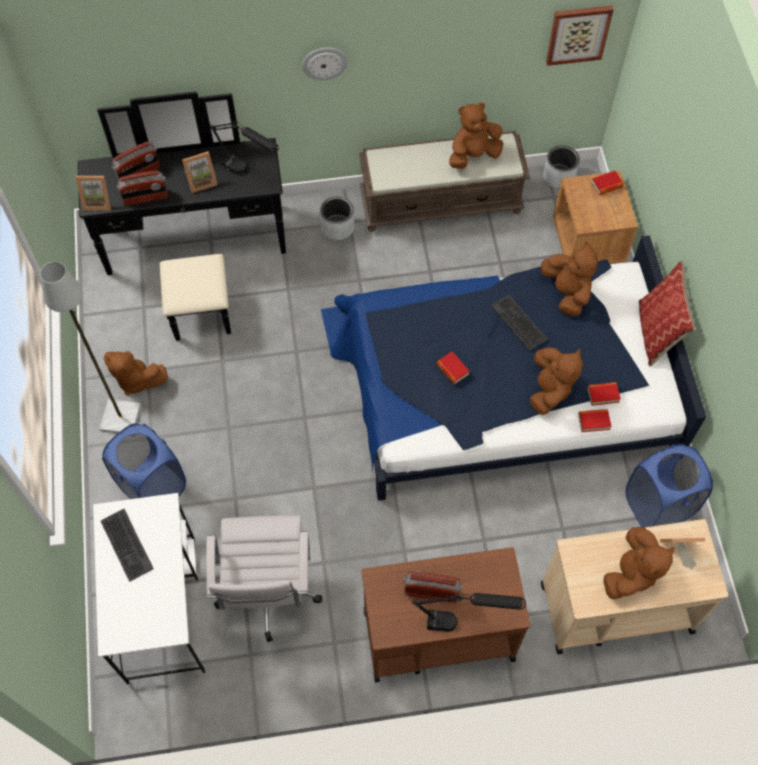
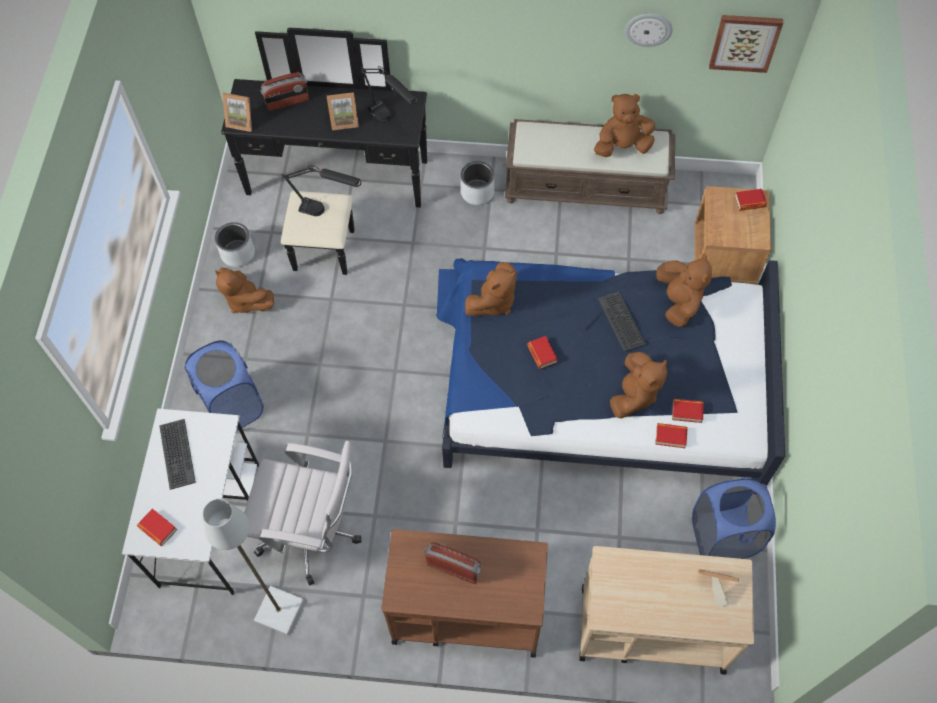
camera: 15 degrees right, 0 degrees up
(120, 417) = (221, 332): grey floor lamp -> grey floor lamp (278, 609)
(128, 623) = (158, 529): none -> book
(146, 198) = (287, 126): radio -> none
(268, 593) = (313, 533): white office chair -> white office chair turned 90 degrees counterclockwise
(324, 62) = (482, 25): wall clock -> wall clock (648, 29)
(462, 623) = (476, 605): black table lamp -> black table lamp (327, 212)
(558, 176) = (712, 184): grey planter -> grey planter (237, 253)
(631, 573) = (659, 597): brown plush toy -> brown plush toy (493, 302)
(657, 333) = (760, 361): pillow -> none

